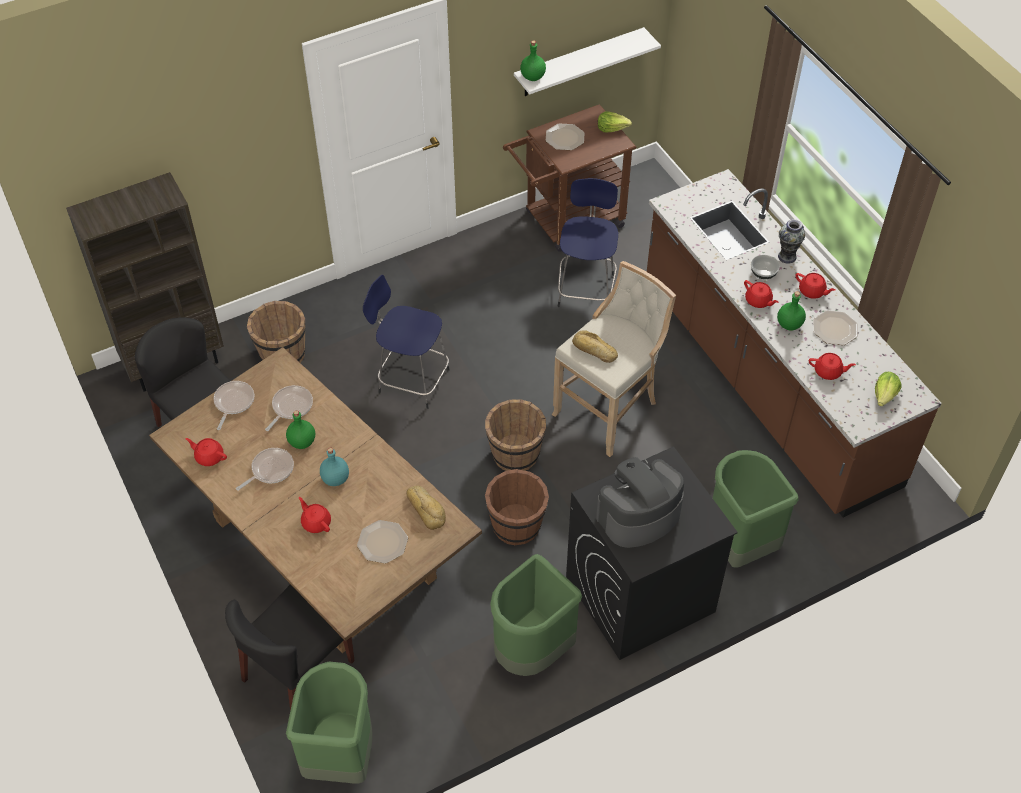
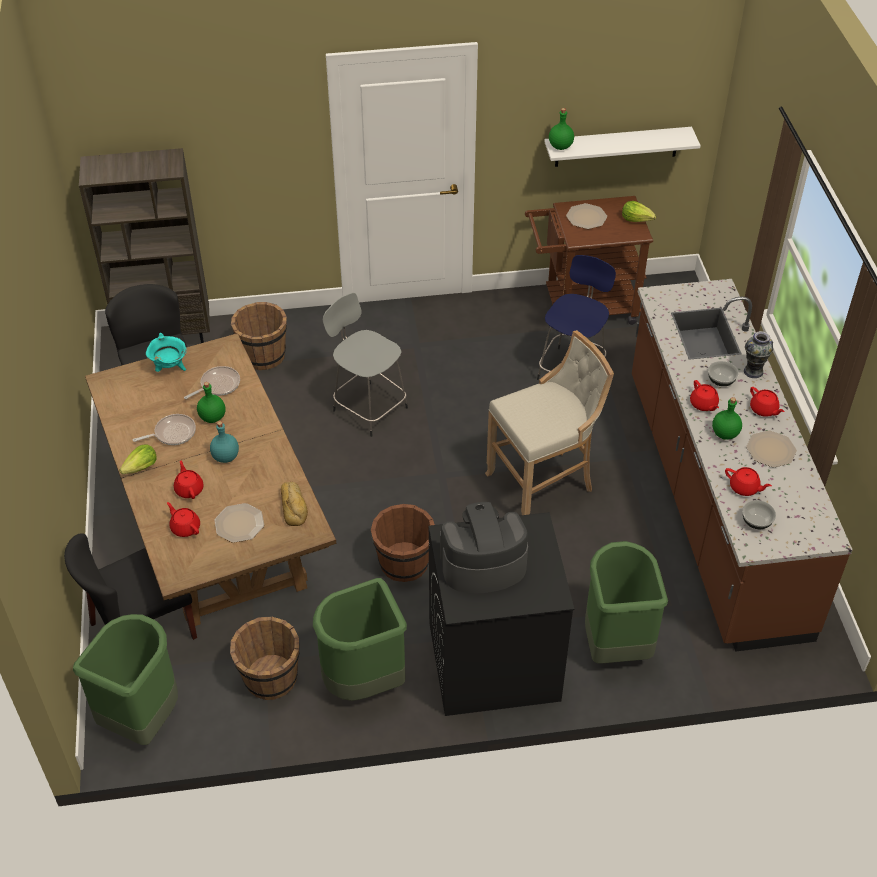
camera: 20 degrees right, 5 degrees down
(209, 456) = (126, 407): red teapot -> red teapot (185, 527)
(233, 402) = (170, 368): frying pan -> turquoise cooking pot
(411, 380) = (368, 407): blue stool -> grey stool
(515, 454) = (433, 499): brown bucket -> brown bucket (270, 678)
(594, 350) = (525, 411): bread -> none
(852, 401) = (757, 522): none -> bowl
(885, 395) = (794, 526): lettuce -> lettuce (141, 468)

